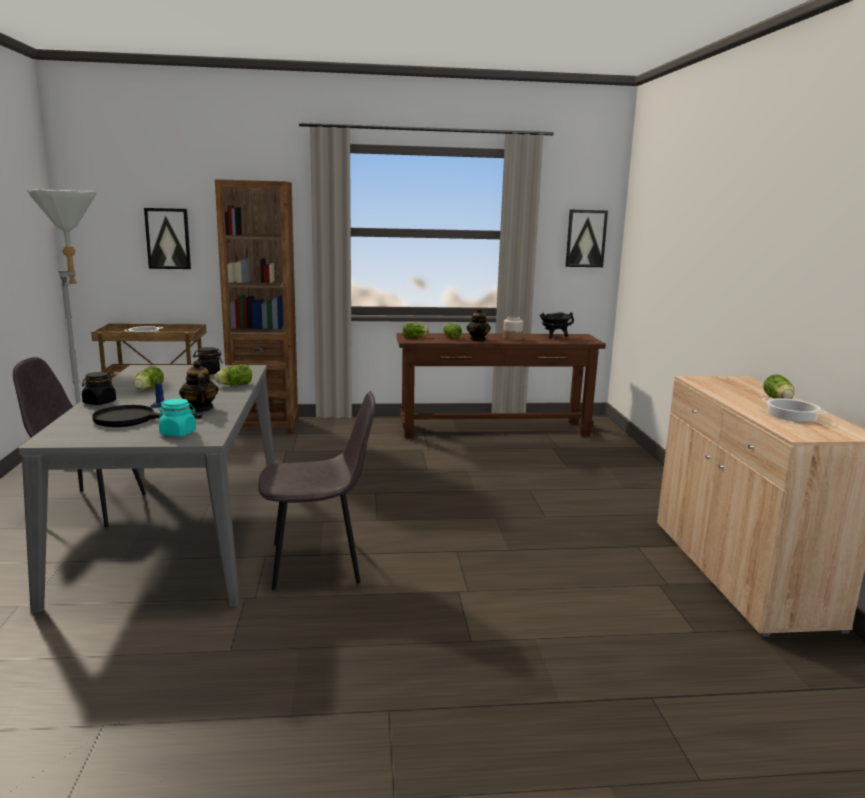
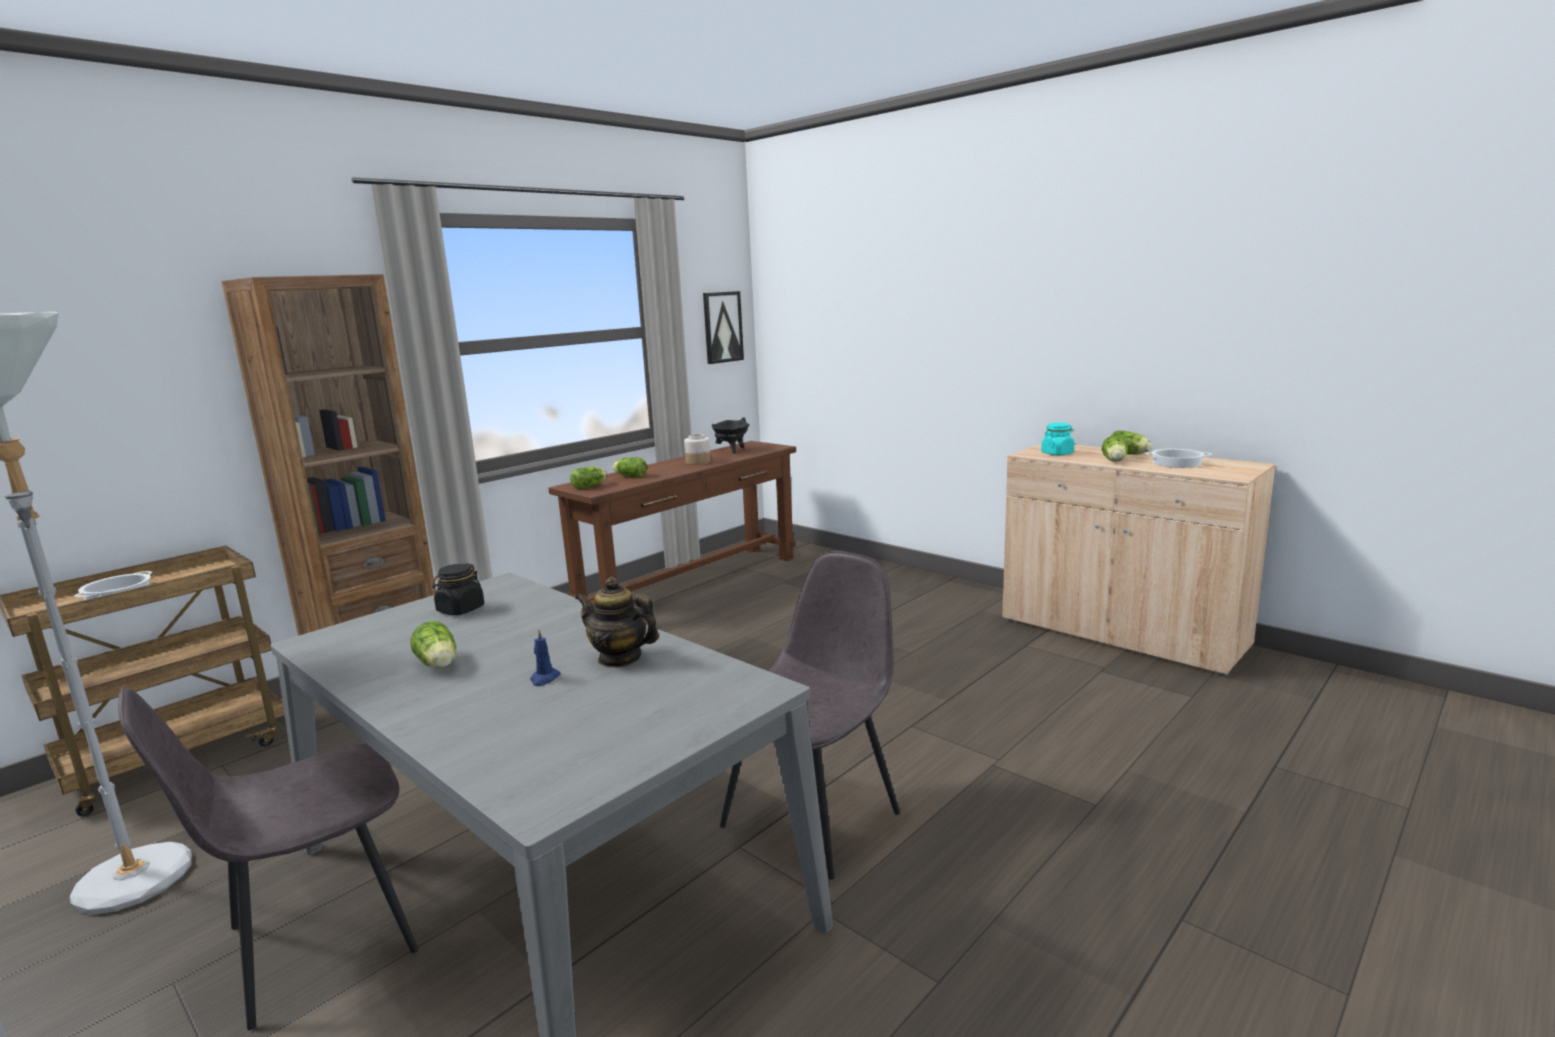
camera: 40 degrees left, 0 degrees up
(99, 402) = (424, 716): black jar -> none
(133, 420) = (575, 713): black frying pan -> none
(168, 238) = (111, 400): picture -> none
(178, 433) = (704, 699): turquoise jar -> turquoise jar (1057, 453)
(233, 385) = (555, 611): lettuce -> lettuce (1114, 461)
(478, 339) = (668, 472): teapot -> none

